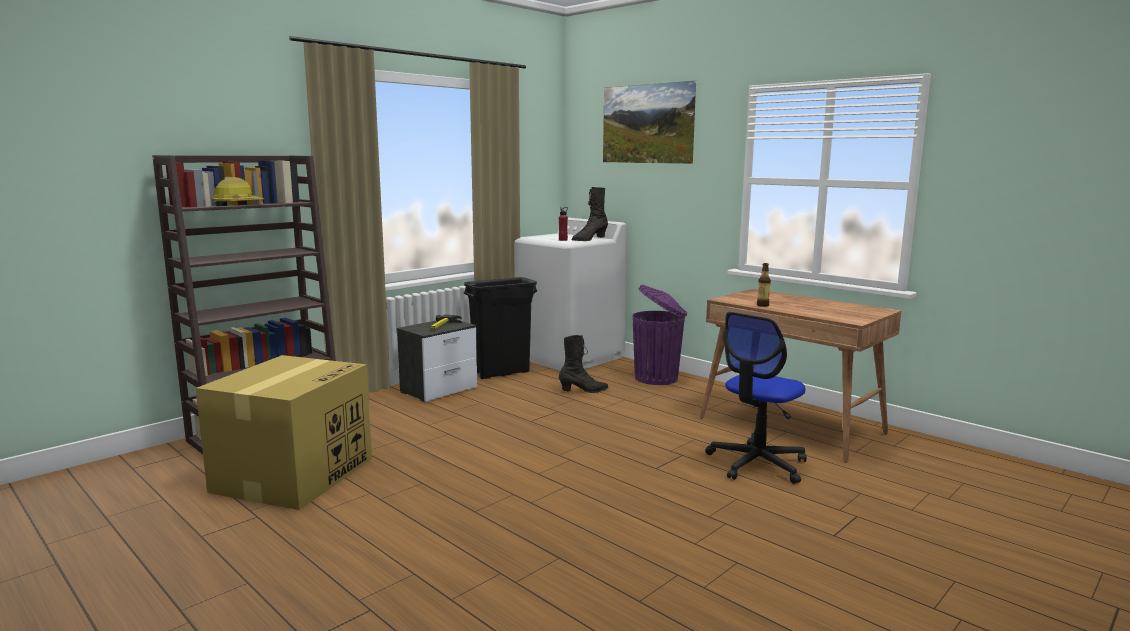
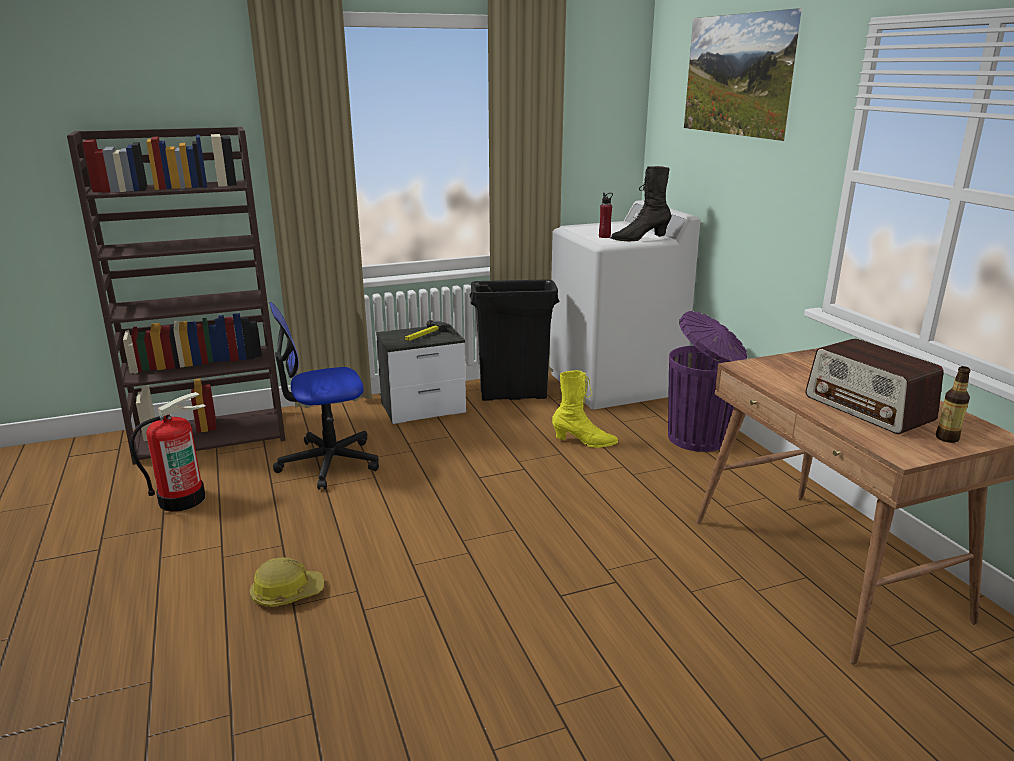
camera: 25 degrees right, 10 degrees up
(236, 204) = (158, 188): hard hat -> hard hat (287, 593)
(294, 474) = (182, 499): cardboard box -> fire extinguisher
(583, 391) = (584, 442): black boot -> yellow boot
(757, 464) = (708, 627): office chair -> office chair (328, 462)
(762, 305) = (788, 389): bottle -> bottle (947, 438)
(813, 308) = (868, 409): none -> radio

